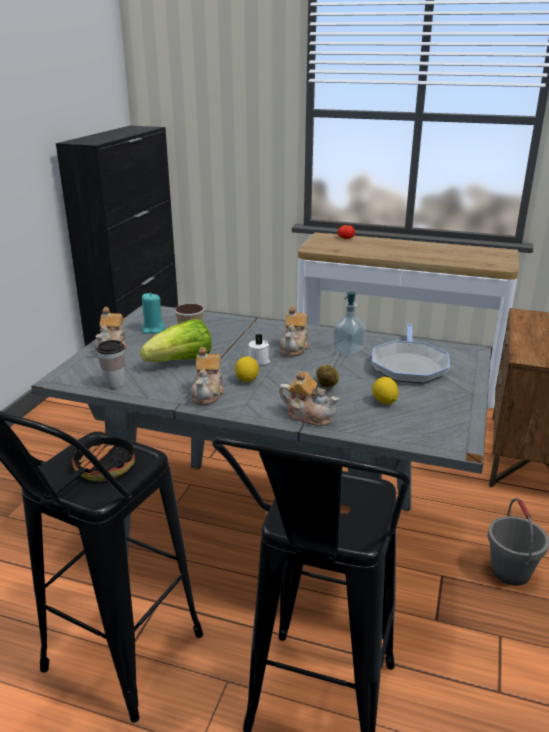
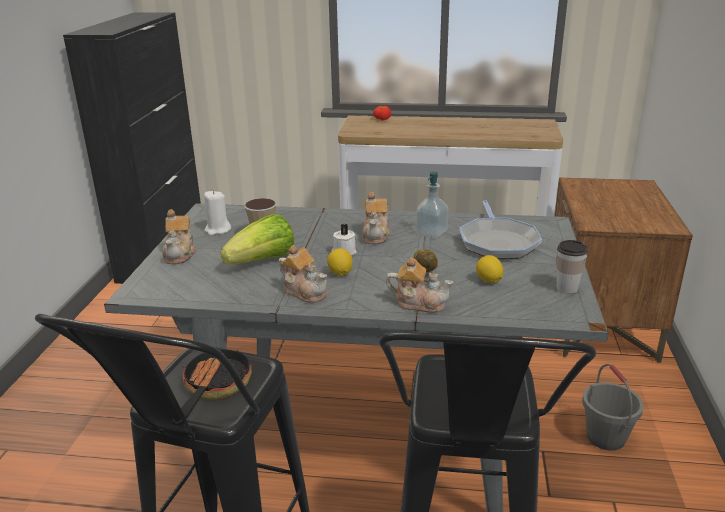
camera: 10 degrees left, 0 degrees up
(115, 384) = (199, 292): cup -> cup (567, 288)
(153, 329) = (217, 230): turquoise candle -> white candle
(208, 393) = (305, 291): teapot -> teapot turned 45 degrees counterclockwise

